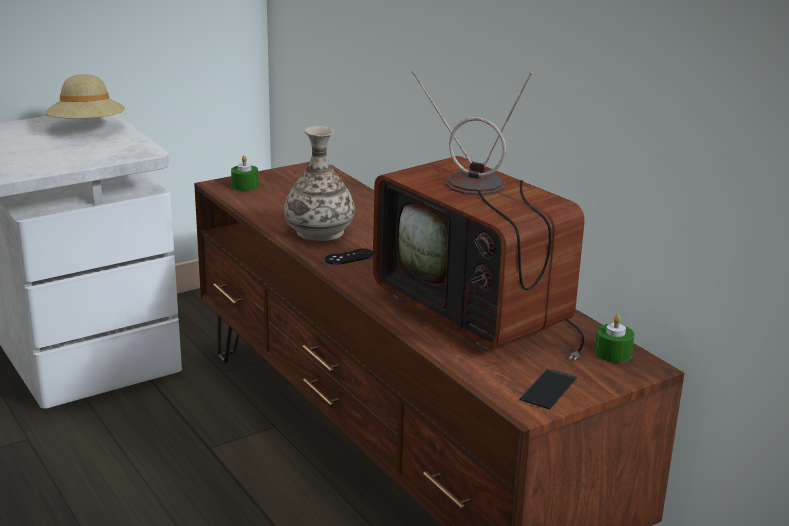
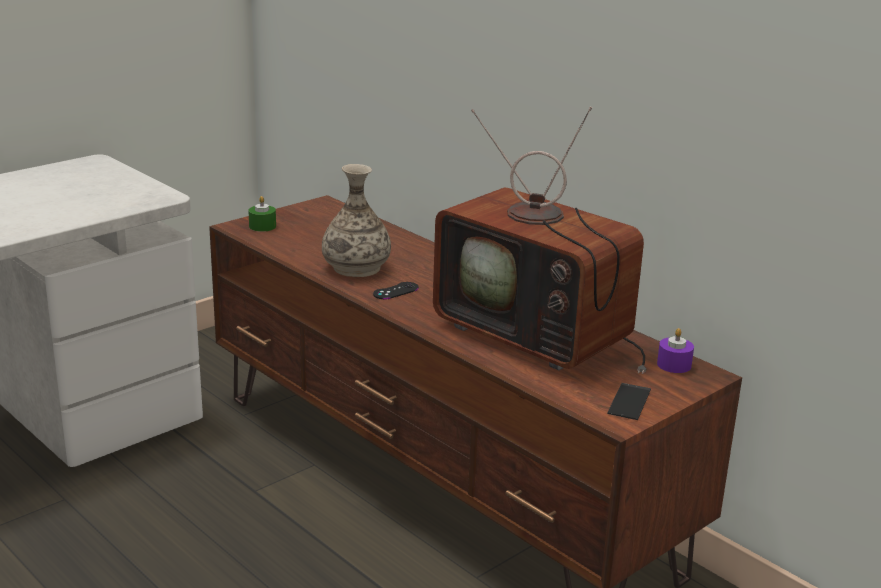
camera: 10 degrees left, 0 degrees up
(87, 129) = (94, 177): beige hat -> none
(613, 353) = (674, 365): green candle -> purple candle

